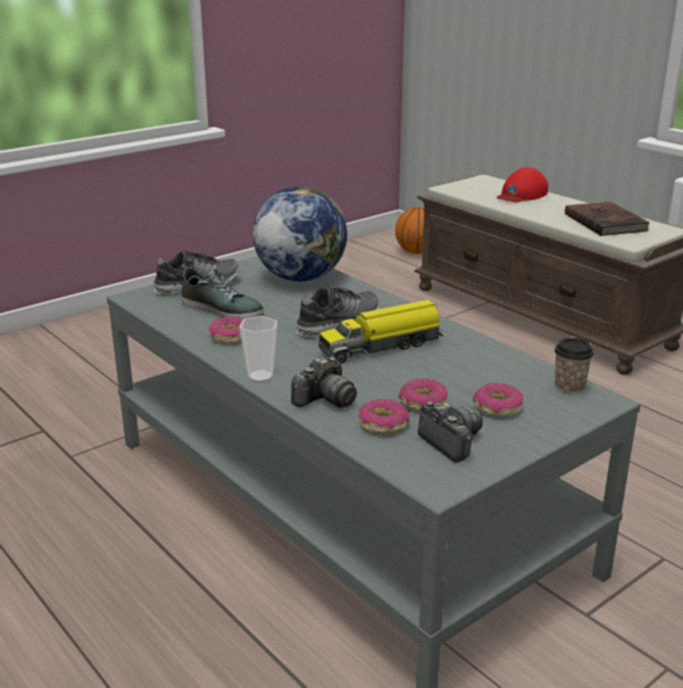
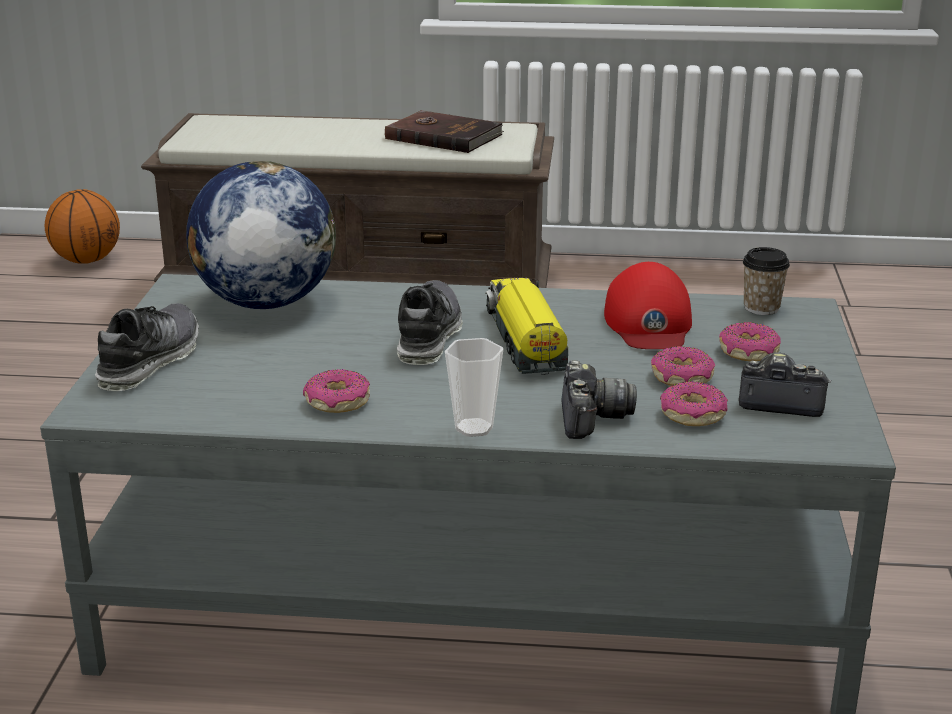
camera: 45 degrees left, 0 degrees up
(222, 309) = (253, 376): shoe -> none
(382, 346) = (525, 341): toy truck -> toy truck turned 150 degrees clockwise
(521, 194) = (293, 129): red cap -> red cap (648, 323)

